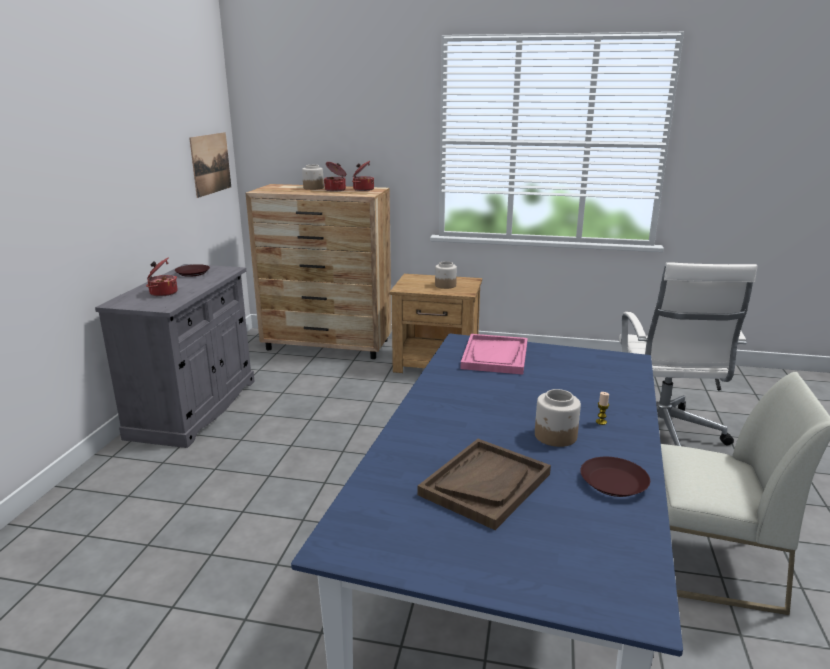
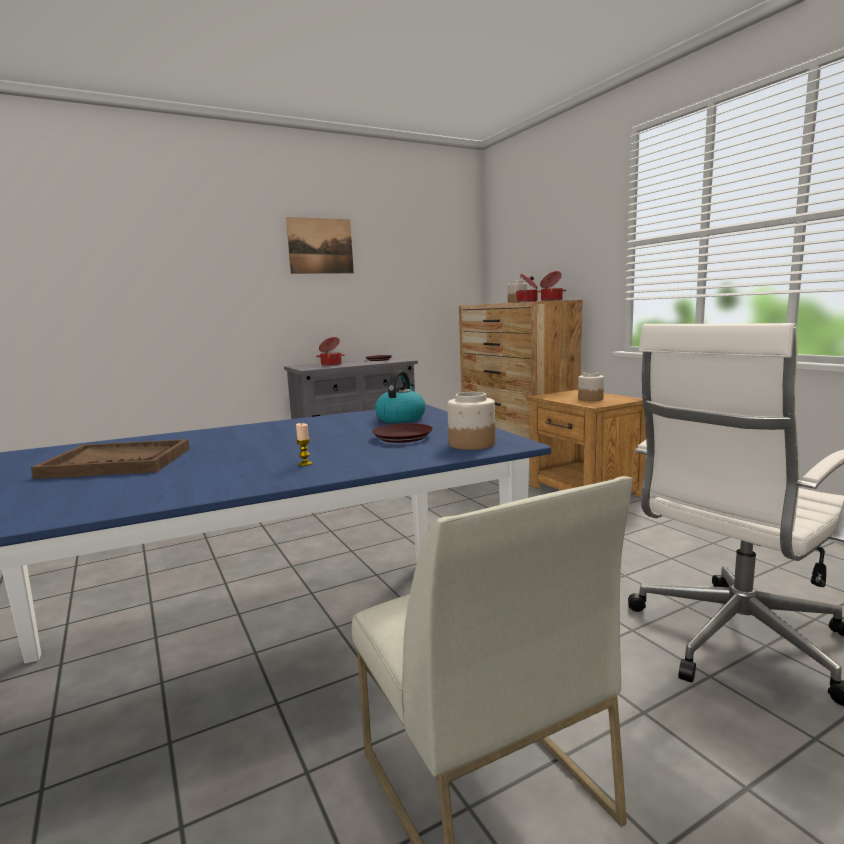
camera: 50 degrees right, 10 degrees down
(211, 164) = (448, 284): picture -> picture (320, 246)
(495, 356) = (401, 418): pink tray -> kettle
(555, 436) = (244, 459): jar -> jar (471, 444)
(613, 482) = (160, 490): brown plate -> brown plate (403, 437)

